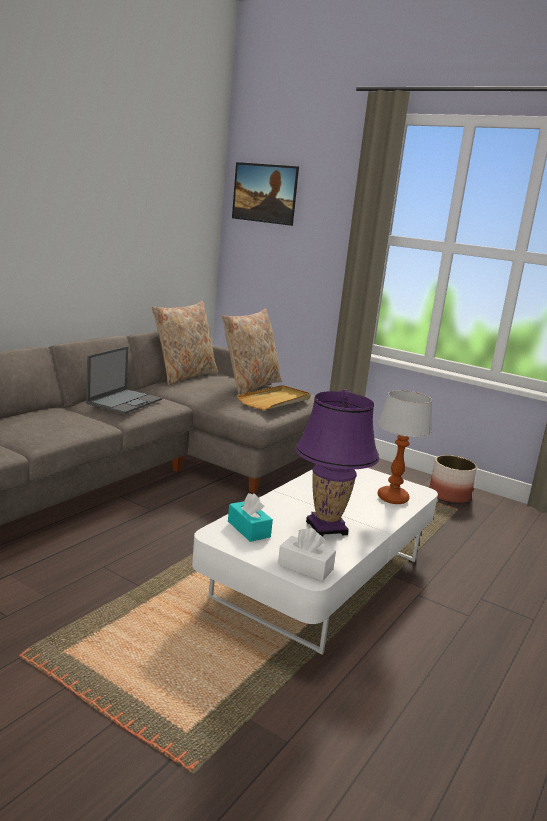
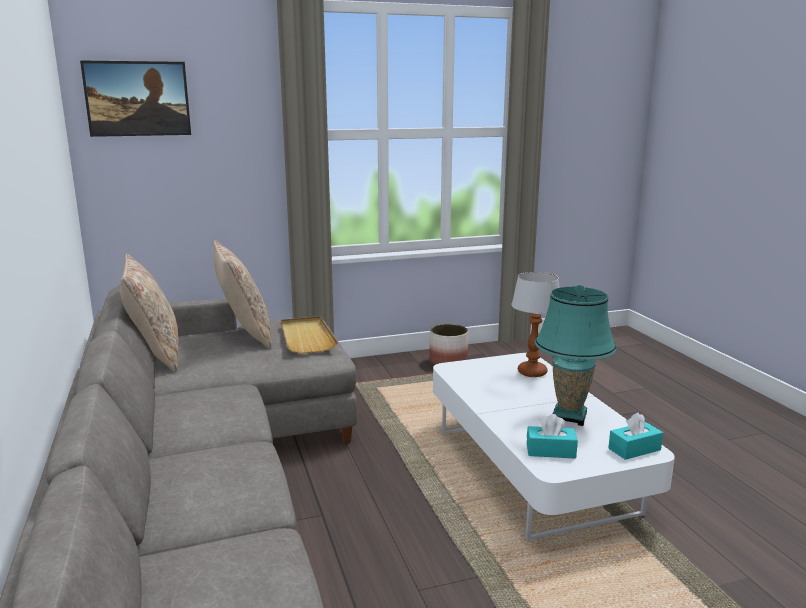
camera: 50 degrees left, 0 degrees up
(125, 401) = (205, 410): laptop -> none
(305, 567) = (634, 449): white tissue box -> turquoise tissue box
(326, 528) = (569, 416): purple table lamp -> turquoise table lamp

